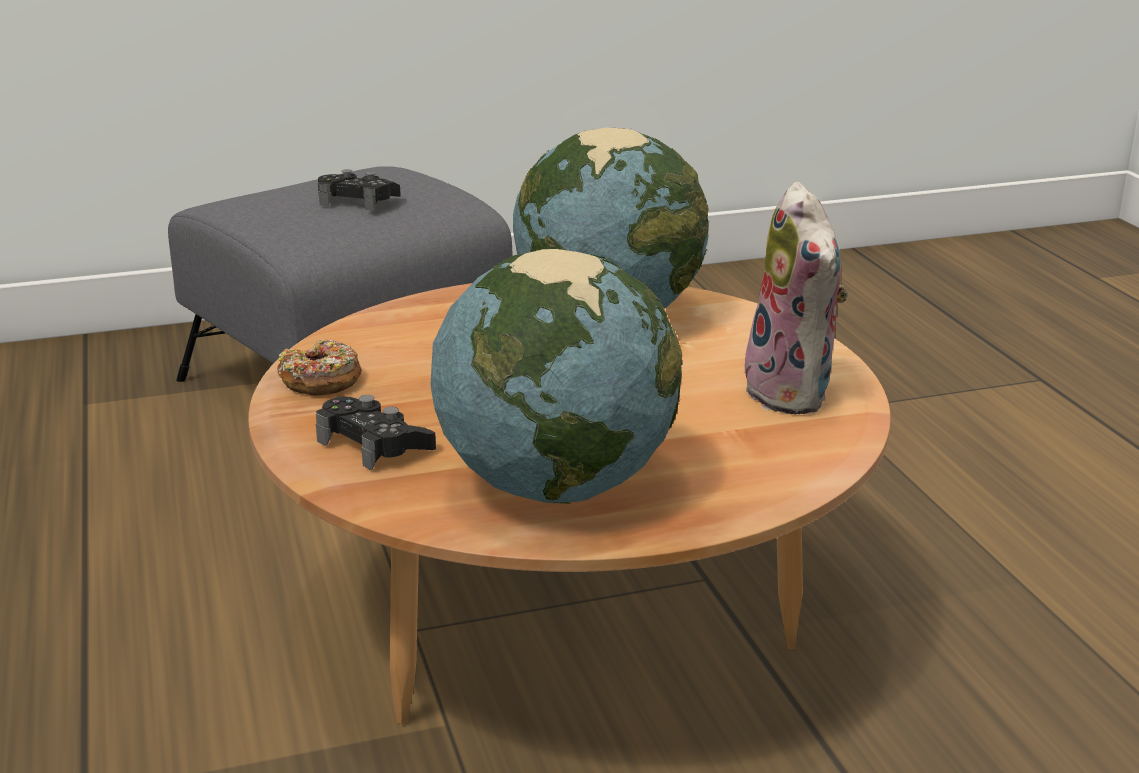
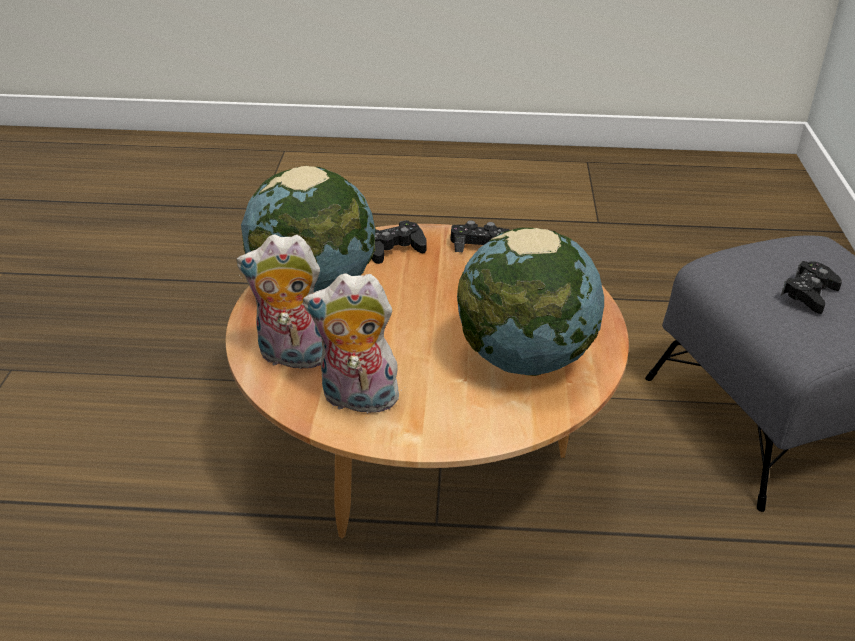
camera: 110 degrees right, 10 degrees up
(320, 381) = (479, 244): donut -> black game controller
(755, 457) = (291, 357): none -> plush toy

